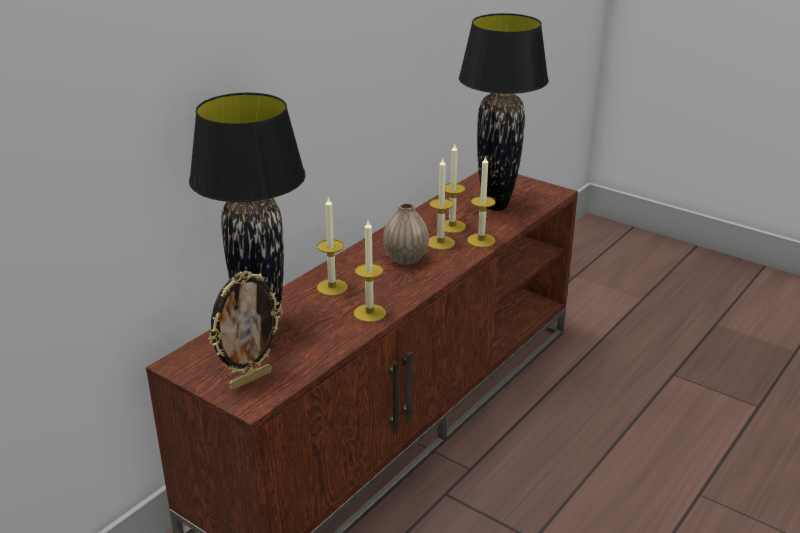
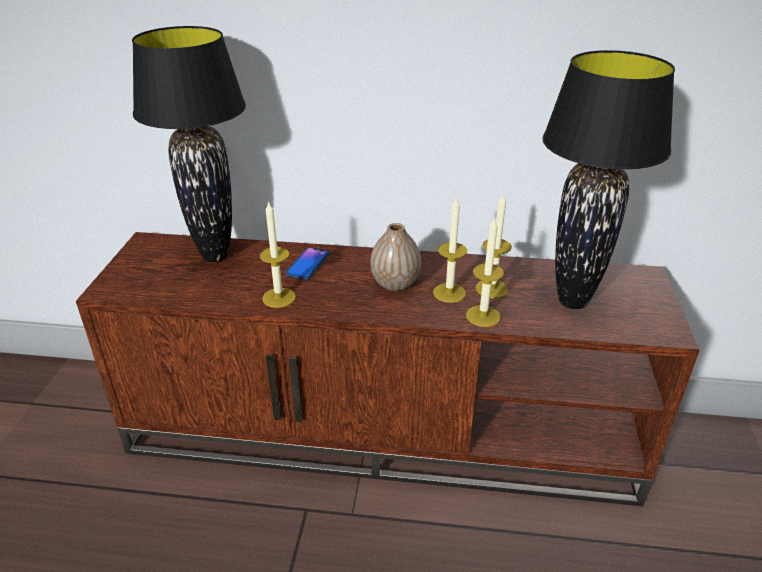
camera: 60 degrees right, 5 degrees up
(250, 379) = (138, 277): picture frame -> none
(332, 287) = (308, 264): candle -> phone

